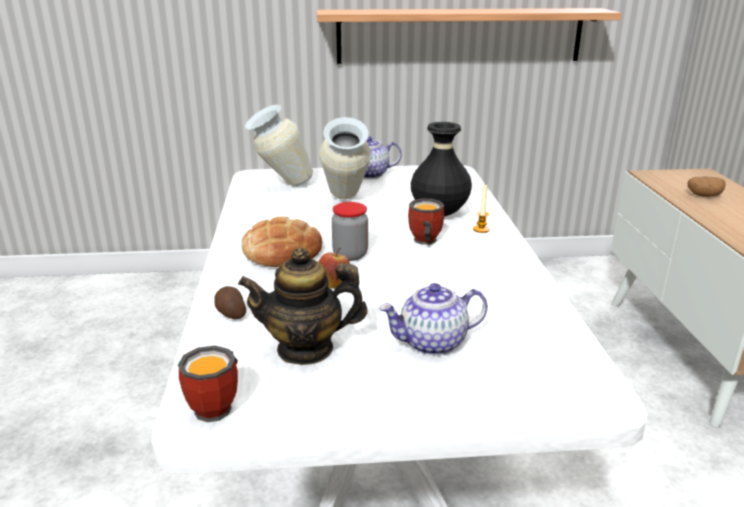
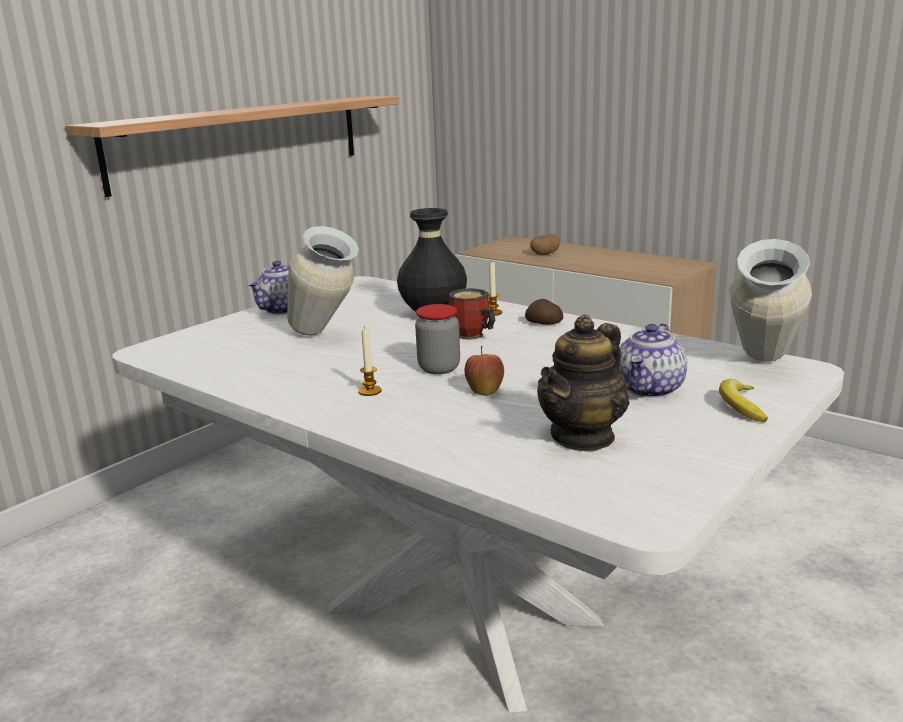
camera: 45 degrees left, 5 degrees down
(219, 406) = (627, 501): mug -> none
(230, 313) = (457, 449): potato -> potato (544, 323)
(280, 186) = (211, 348): vase -> vase (760, 368)
(282, 251) = (370, 391): bread -> candle
(458, 396) = (740, 406): none -> banana

